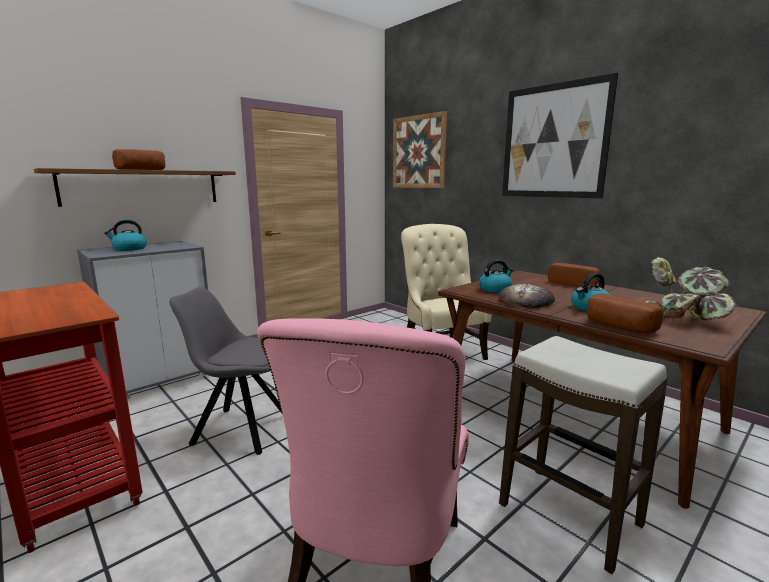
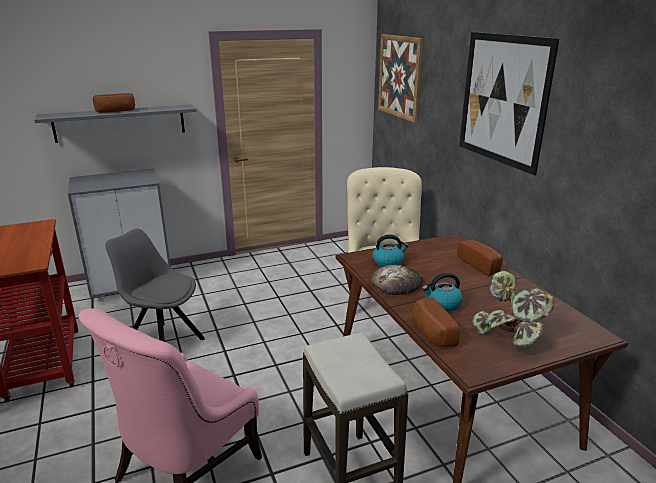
camera: 20 degrees right, 10 degrees up
(129, 249) = (103, 181): kettle -> none
(143, 187) = (120, 123): brown shelf -> grey shelf

